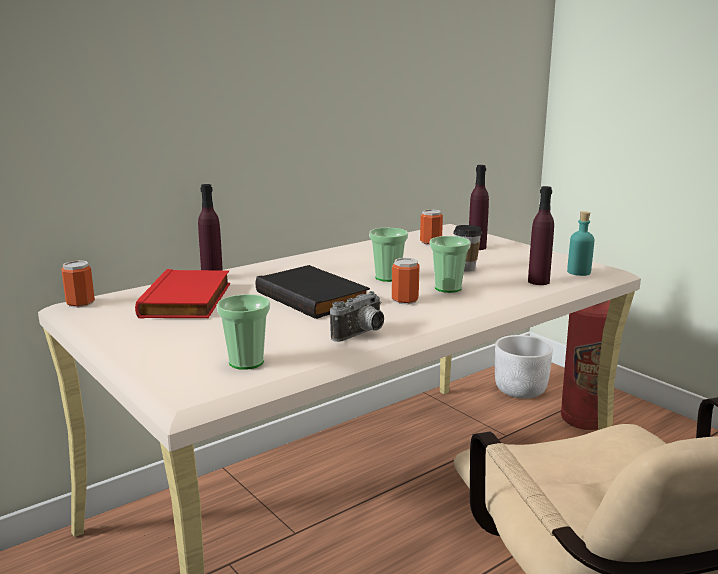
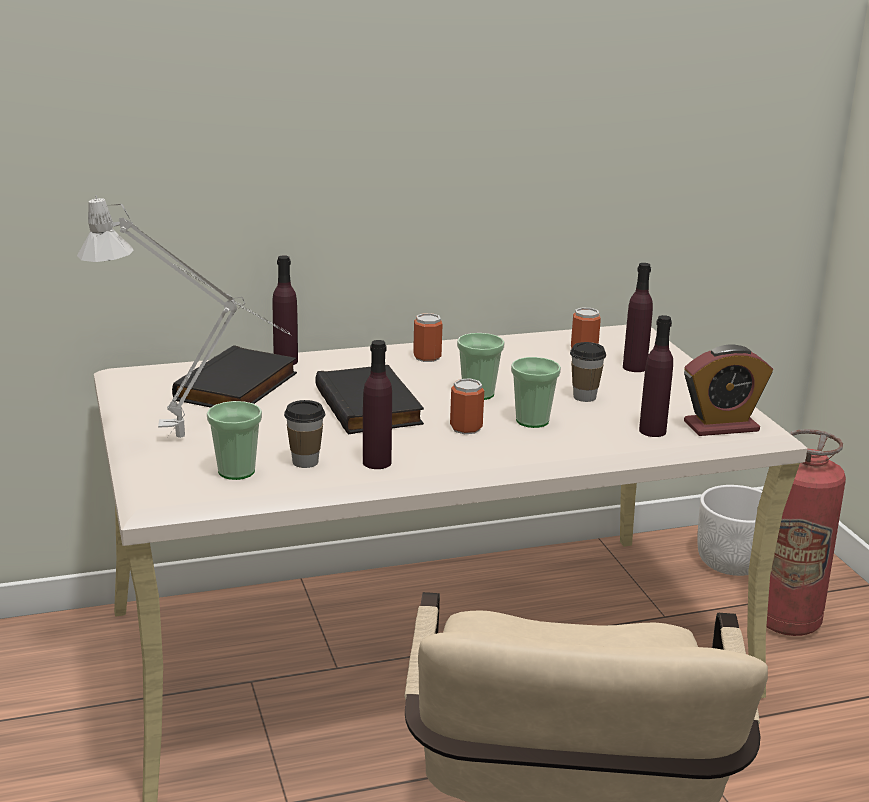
camera: 20 degrees right, 5 degrees up
(80, 303) = (133, 372): can -> can (427, 357)
(182, 344) = (194, 439): none -> grey table lamp
(188, 301) = (238, 387): red book -> black book
(301, 344) = (305, 462): none -> cup
(362, 334) = (377, 462): camera -> purple bottle
(579, 272) = (721, 426): turquoise bottle -> alarm clock

